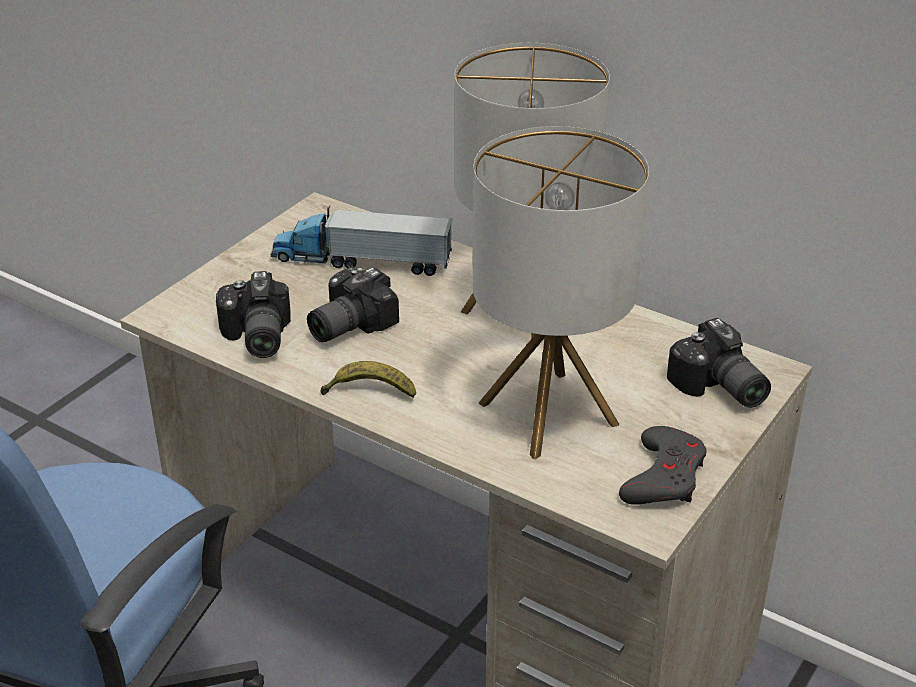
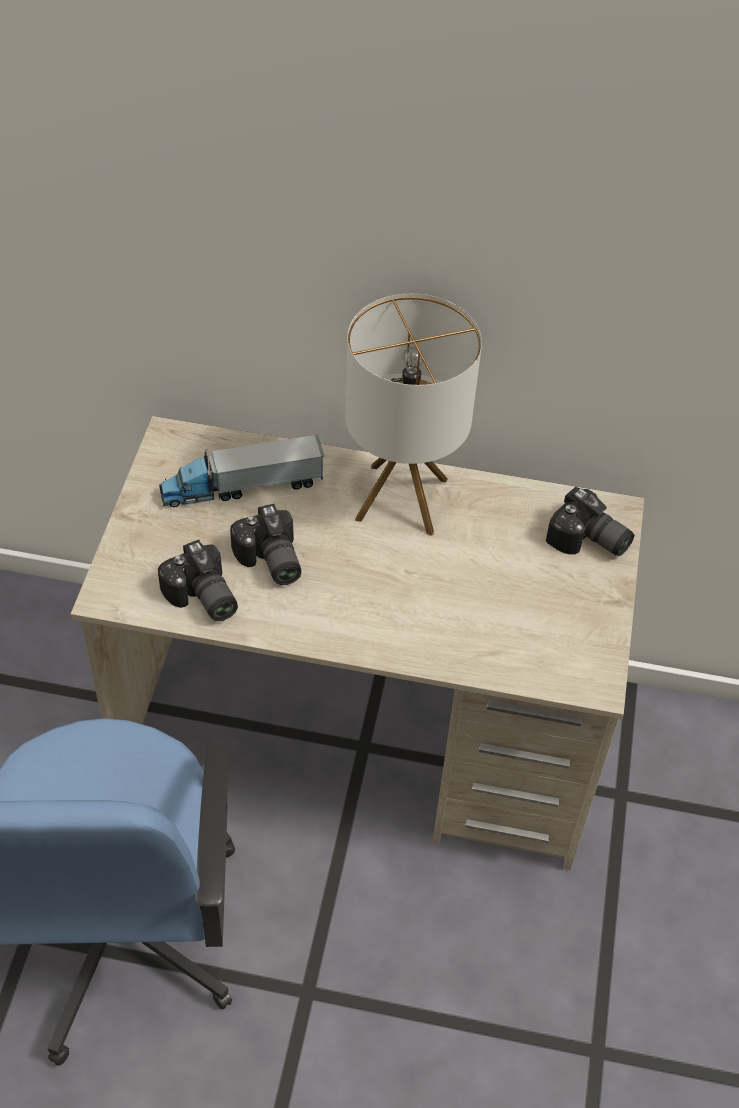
camera: 25 degrees left, 15 degrees up
(346, 324) = (269, 561): camera -> camera turned 45 degrees counterclockwise
(369, 391) = (328, 626): banana -> none
(547, 413) = (475, 605): table lamp -> none
(663, 476) = (587, 638): grey game controller -> none

